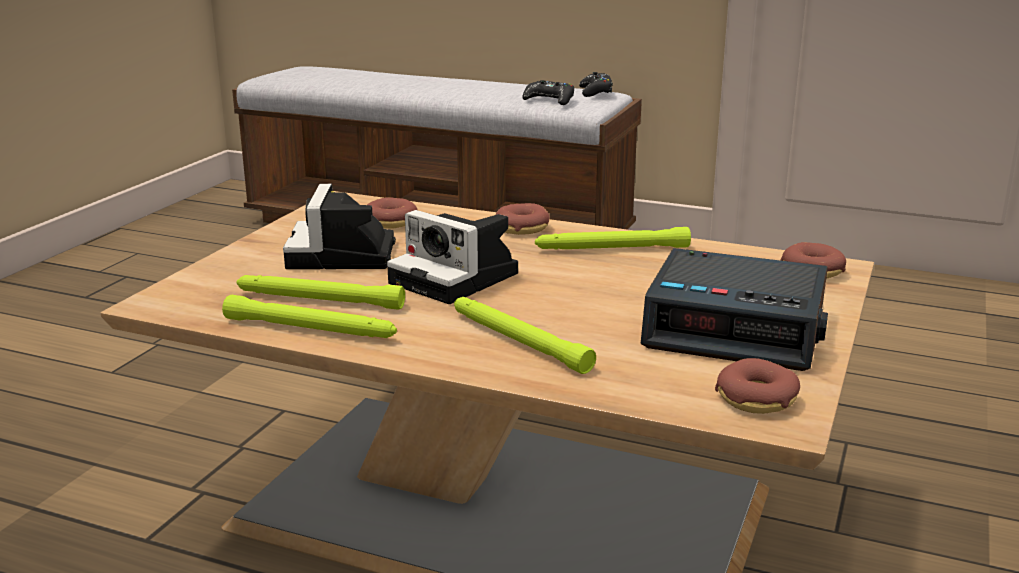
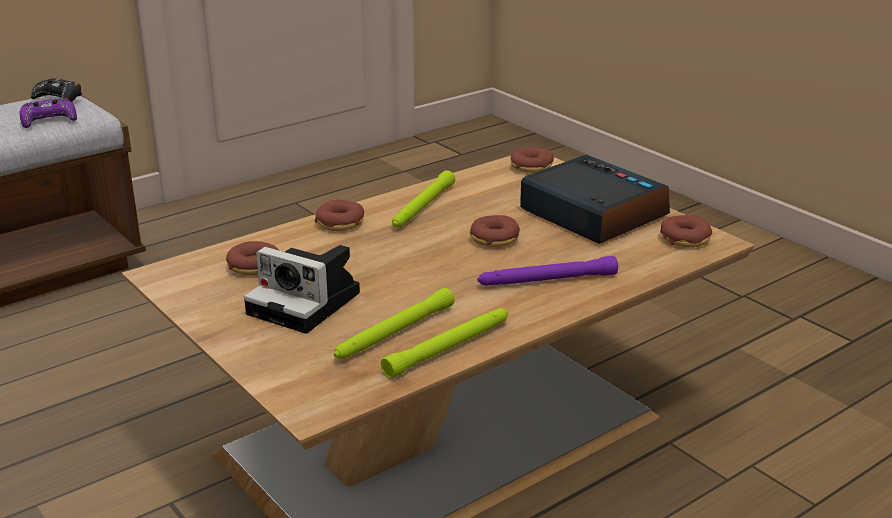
camera: 60 degrees left, 5 degrees up
(459, 279) = (415, 271): camera -> none
(517, 341) = (546, 280): green flashlight -> purple flashlight
(550, 100) = (48, 120): black game controller -> purple game controller
(585, 295) = (494, 239): none -> donut
(737, 328) = (591, 213): alarm clock -> alarm clock turned 90 degrees counterclockwise

